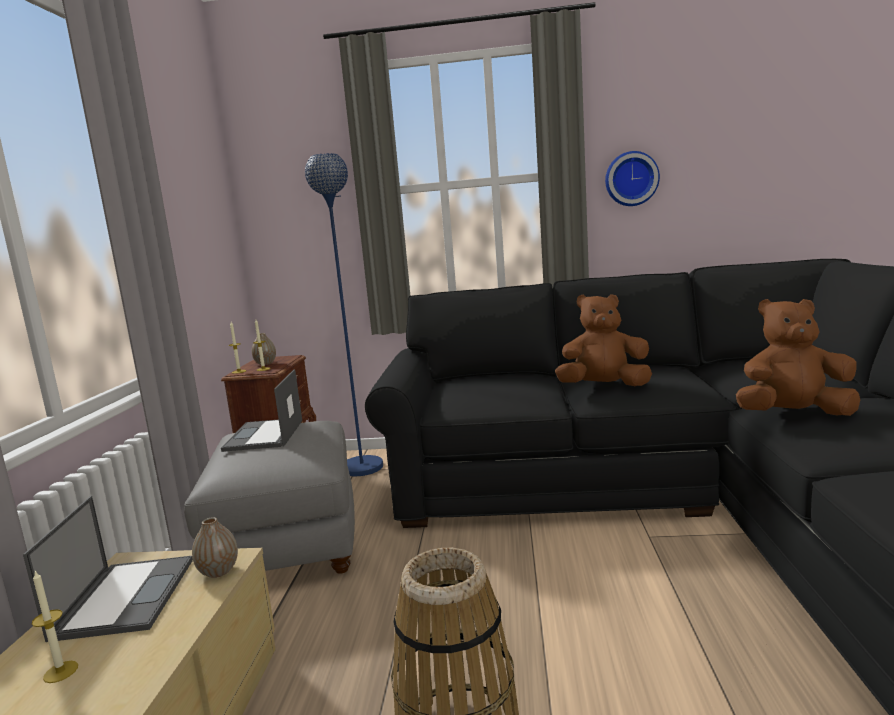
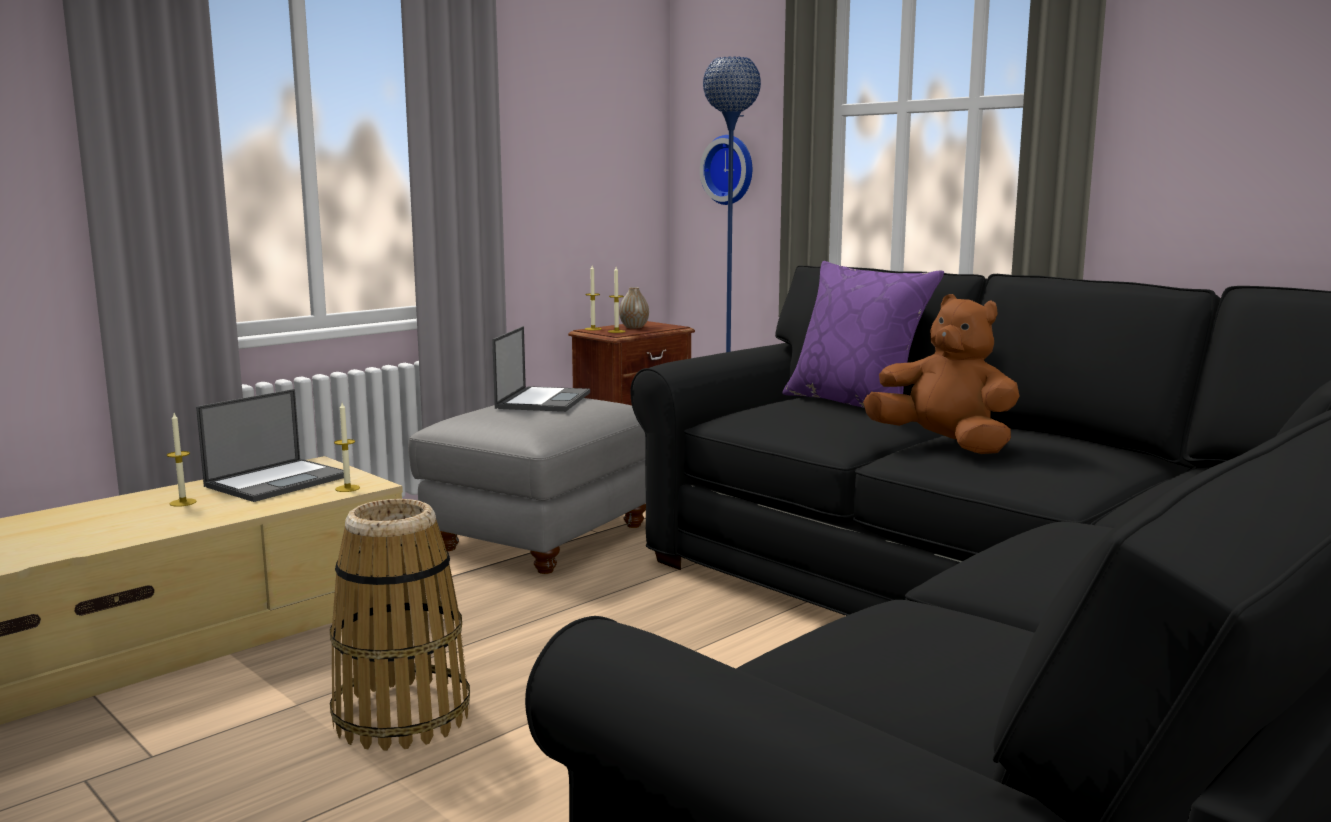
camera: 40 degrees right, 0 degrees up
(218, 572) = (347, 488): vase -> candle
(264, 435) = (543, 400): laptop -> laptop turned 150 degrees clockwise
(495, 378) = (855, 404): none -> purple pillow
(631, 179) = (1199, 110): wall clock -> wall clock (730, 170)
(793, 415) = (1061, 535): brown plush toy -> none

